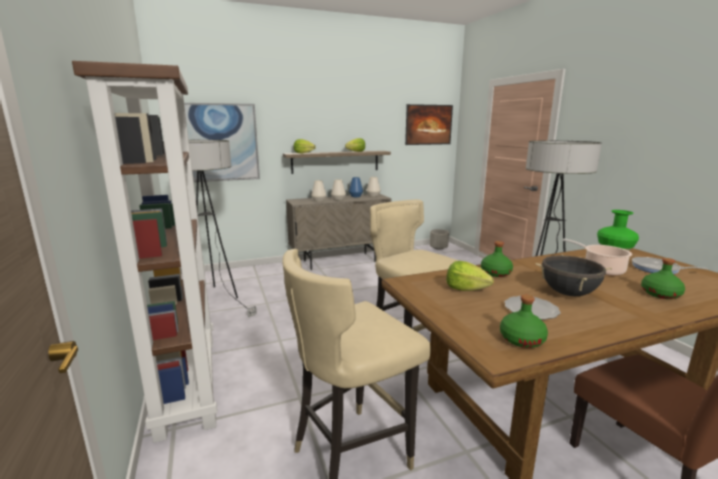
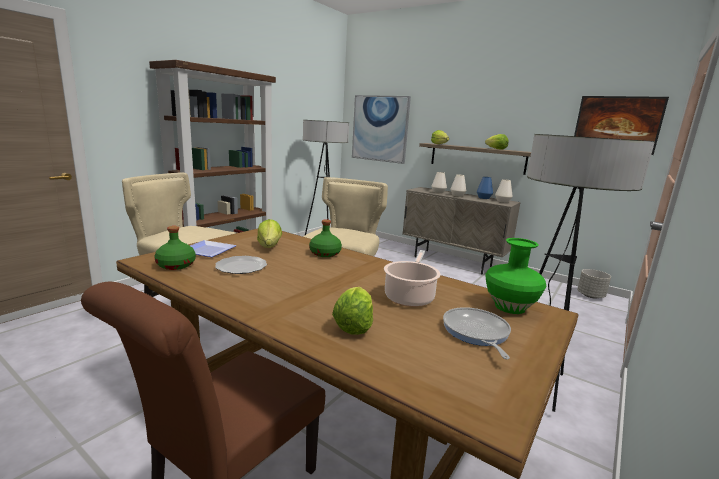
camera: 55 degrees right, 0 degrees up
(471, 319) = (205, 251): none -> plate
(568, 294) = (299, 280): black cooking pot -> none
(660, 294) = (354, 325): green bottle -> lettuce

